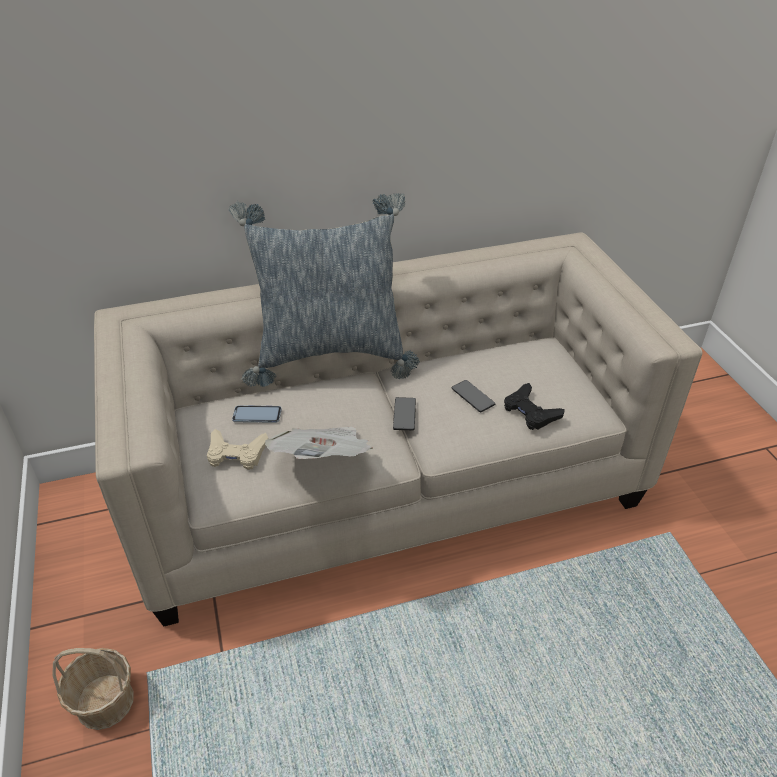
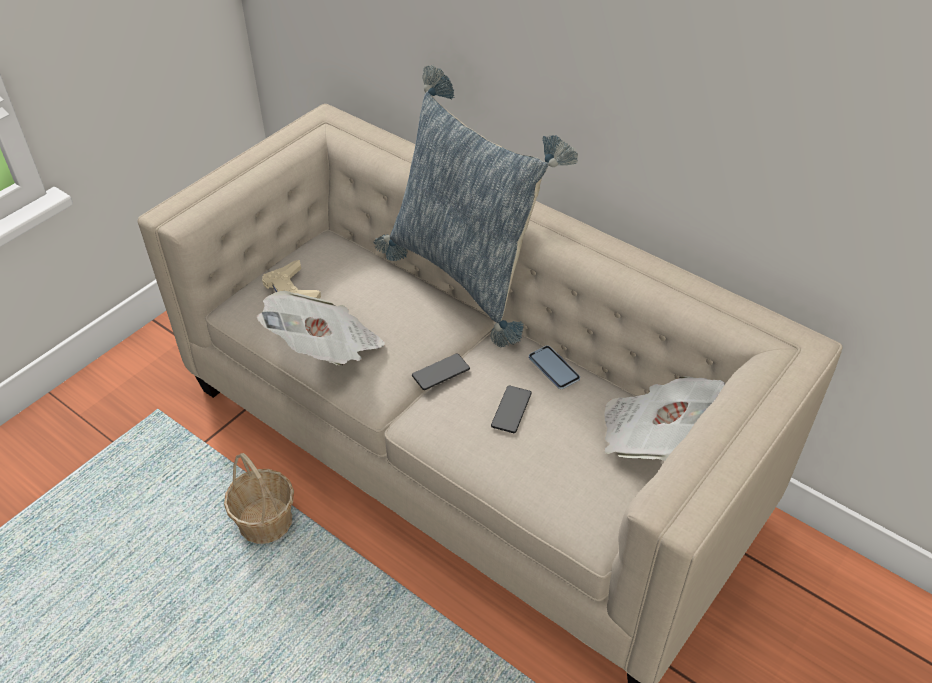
camera: 55 degrees right, 5 degrees up
(105, 702) = (120, 402): basket -> basket (265, 521)
(257, 415) = (347, 276): phone -> phone (554, 368)
(530, 411) = (531, 468): black game controller -> none
(547, 350) = (657, 437): none -> newspaper

